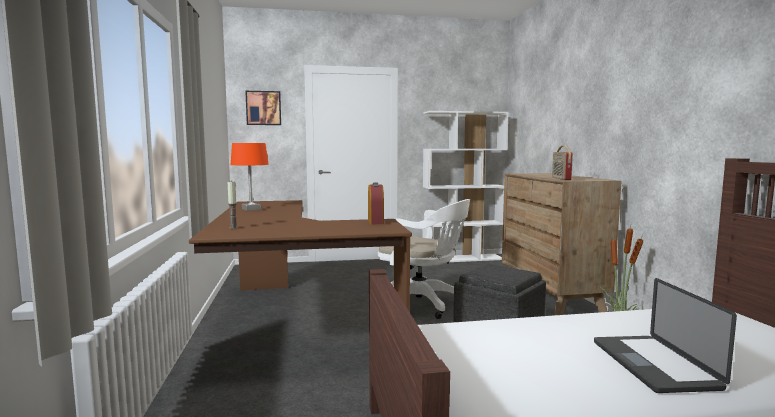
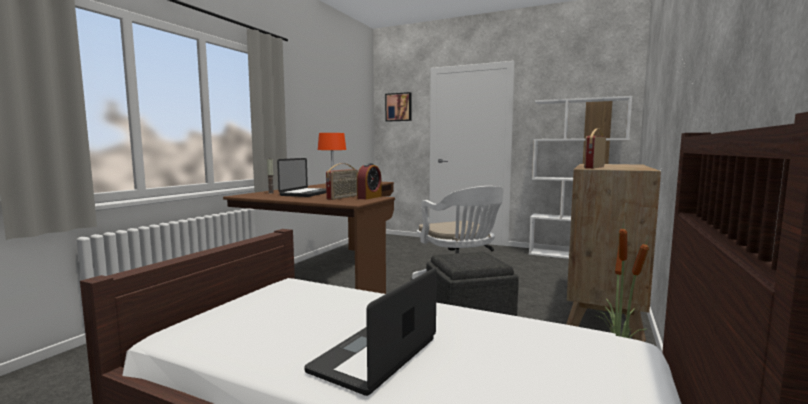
camera: 35 degrees right, 0 degrees up
(283, 223) = (307, 193): none -> laptop
(351, 224) = (343, 197): none -> radio

